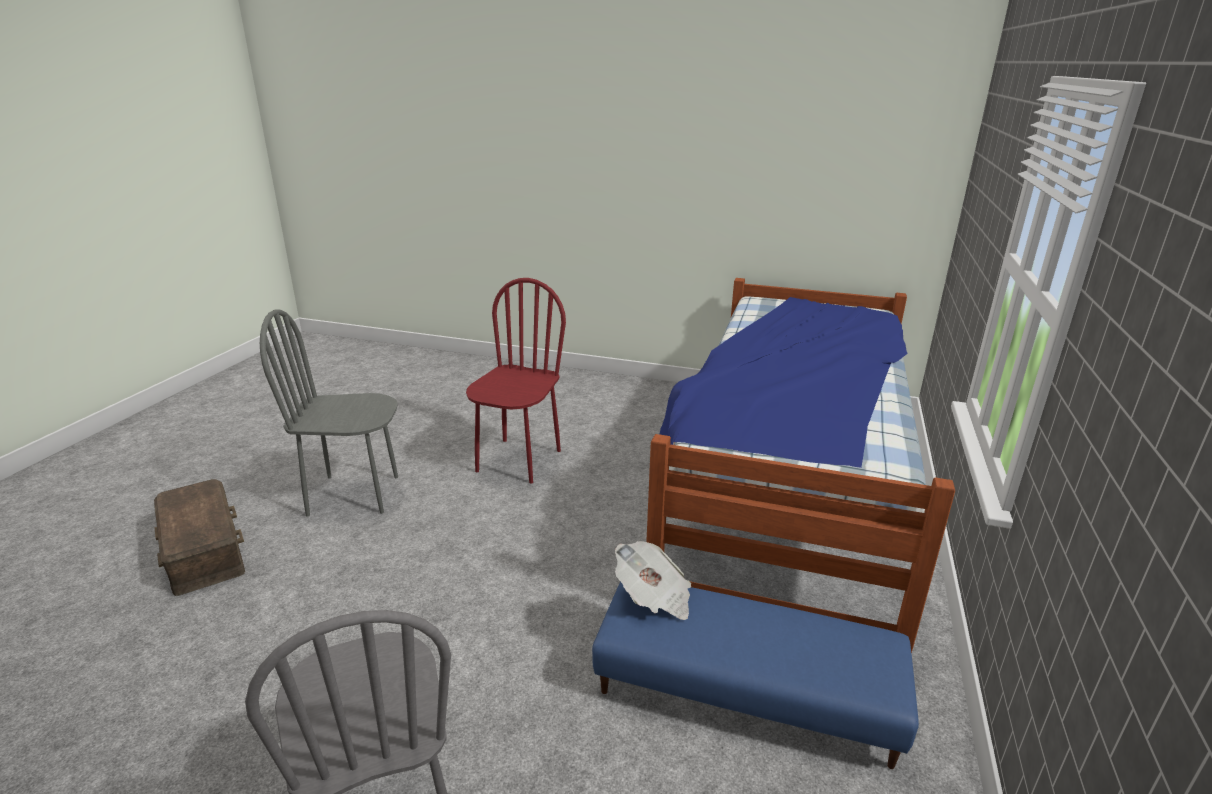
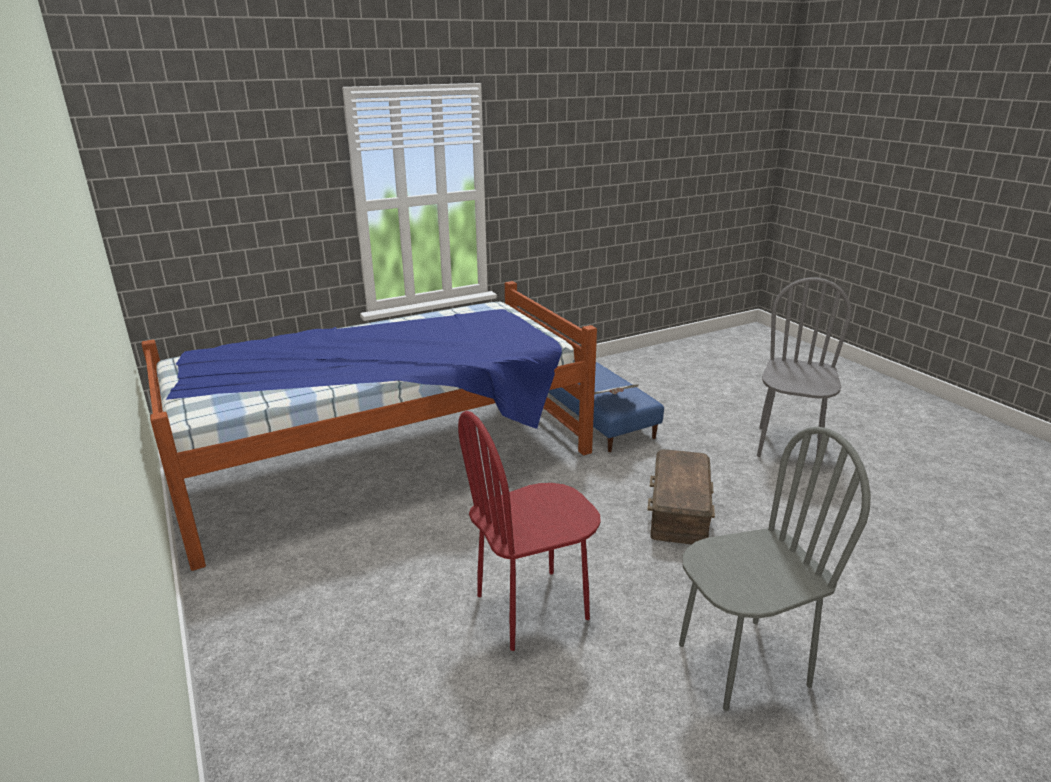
camera: 135 degrees left, 0 degrees up
(204, 549) = (927, 673): brown storage box -> brown storage box (678, 509)
(354, 494) = (742, 663): grey chair -> grey chair turned 60 degrees counterclockwise

